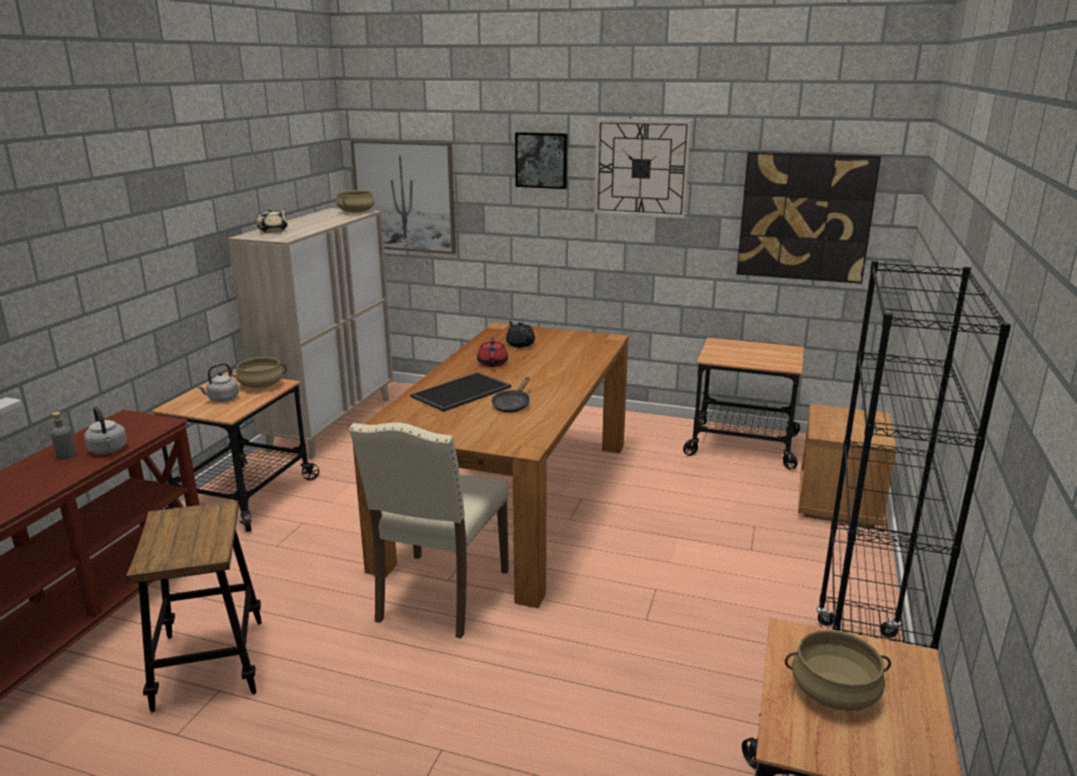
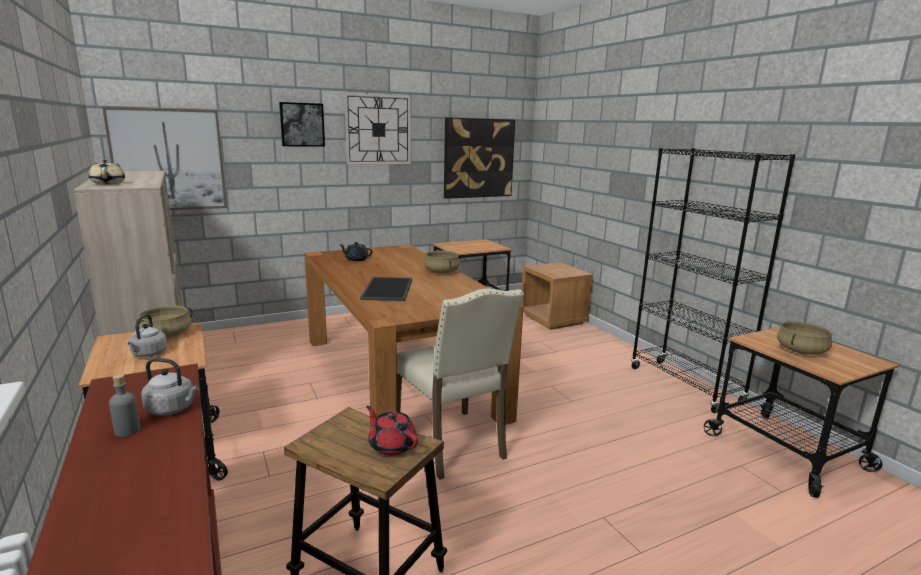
camera: 45 degrees left, 5 degrees down
(356, 212) = (143, 171): beige cooking pot -> beige cooking pot (442, 272)
(492, 363) = (365, 271): red teapot -> red teapot (392, 445)
(512, 405) = (437, 287): black frying pan -> none

